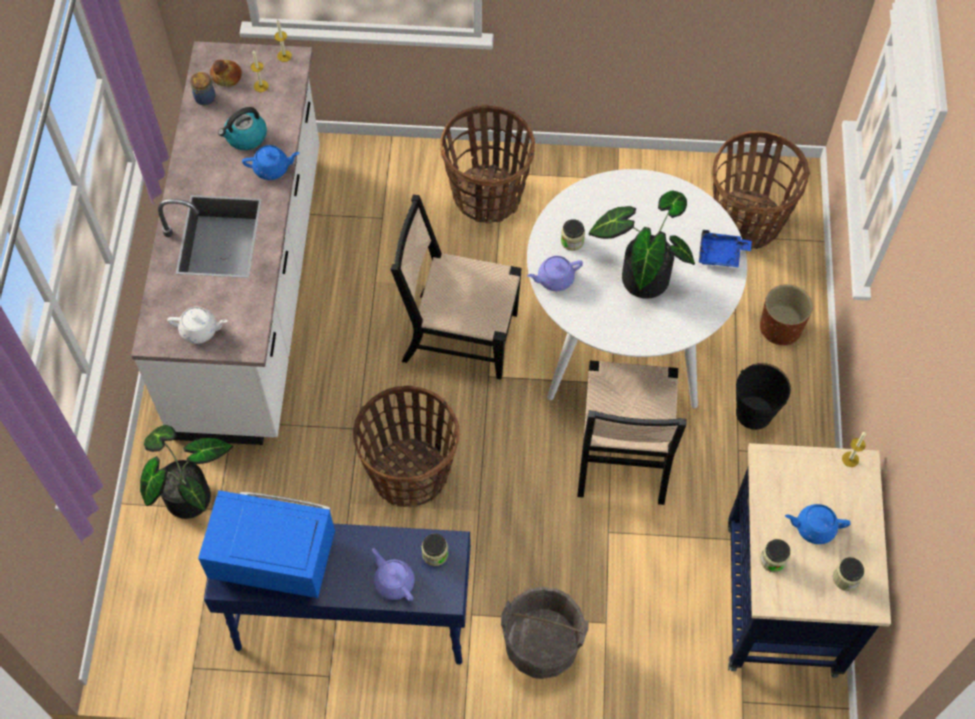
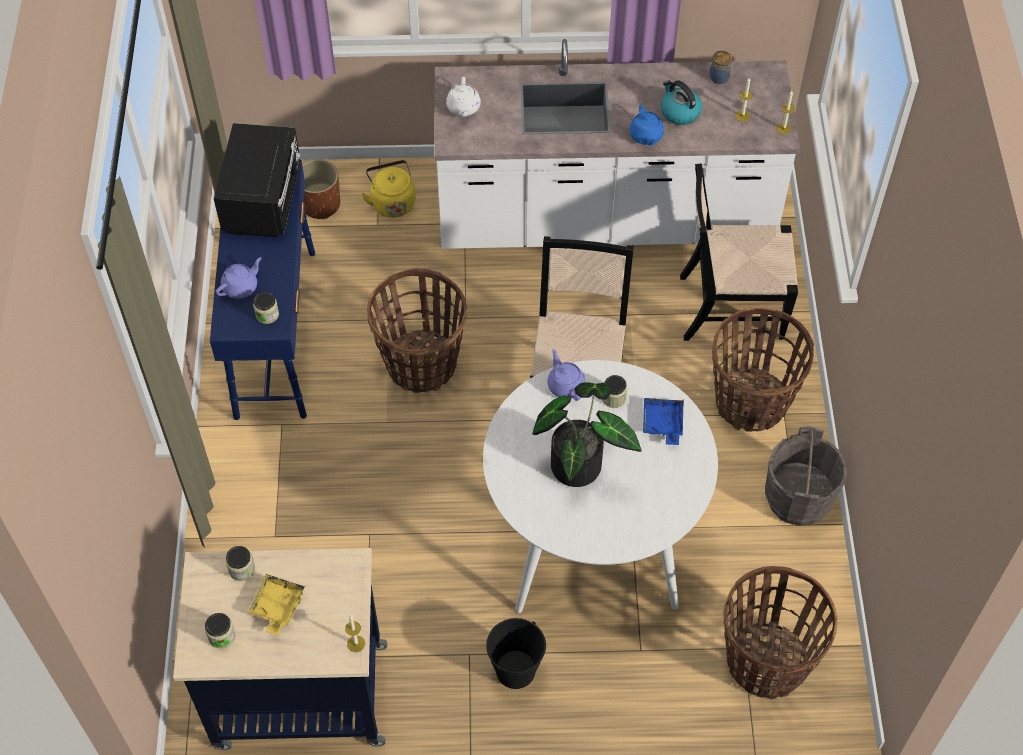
camera: 85 degrees right, 5 degrees down
(188, 492) = (392, 202): potted plant -> yellow kettle
(227, 76) = (749, 89): bread -> none
(272, 557) = (264, 200): blue microwave -> black microwave
(541, 646) = (251, 483): grey bucket -> grey bucket (797, 498)
(623, 453) = (457, 544): chair -> chair (730, 308)
(721, 254) = (616, 537): blue tray -> blue tray (662, 424)
(780, 328) = (627, 697): brown planter -> brown planter (320, 204)
(814, 527) = (277, 607): blue teapot -> yellow tray

